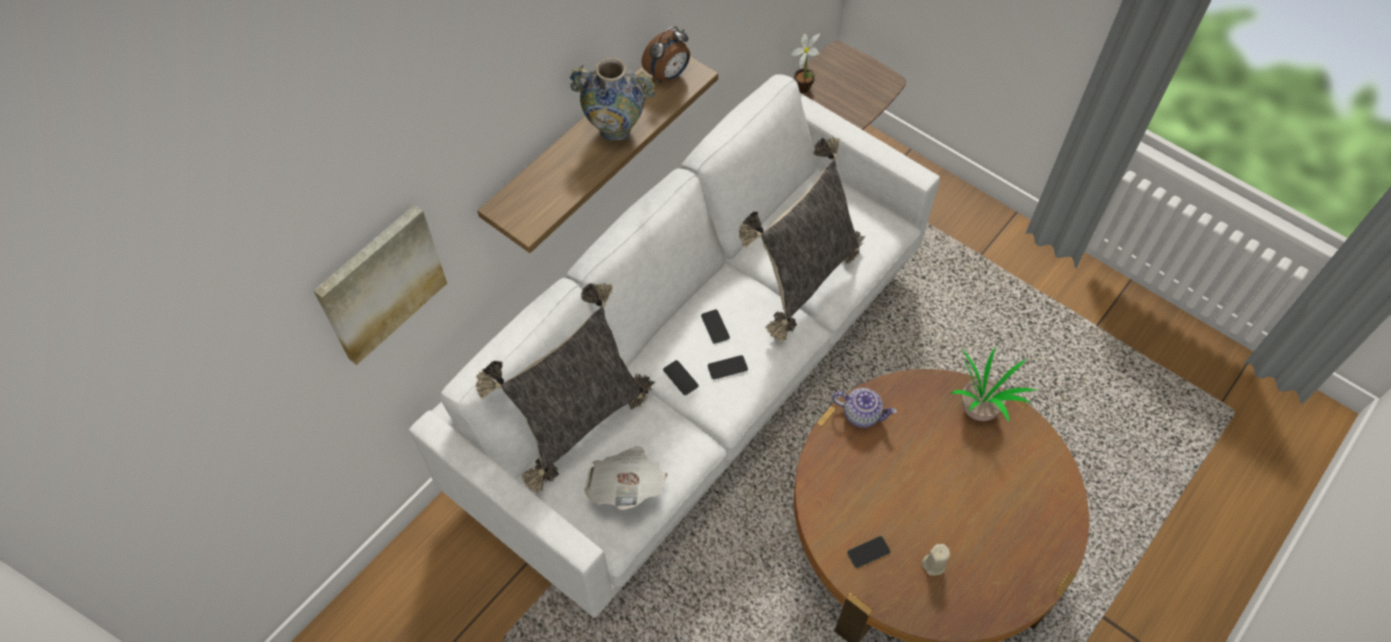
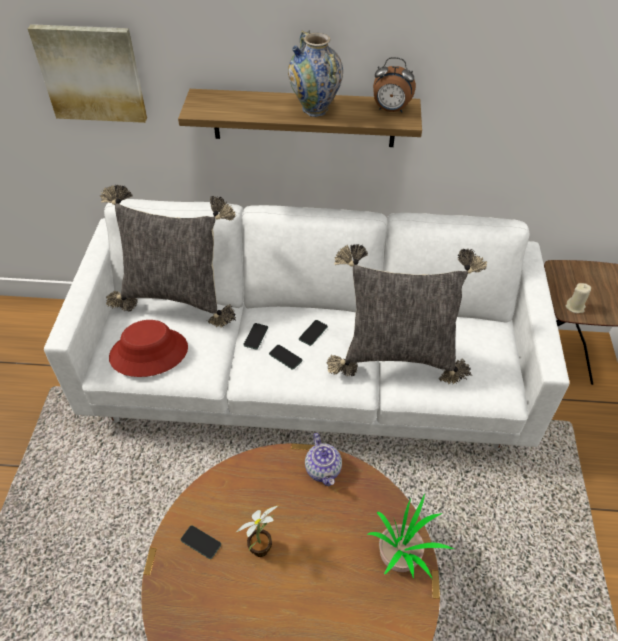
camera: 55 degrees right, 10 degrees down
(627, 485) = (149, 352): newspaper -> red hat
(803, 86) = (560, 268): potted plant -> potted plant (263, 547)
(934, 564) = (221, 602): beige candle -> beige candle (575, 307)

